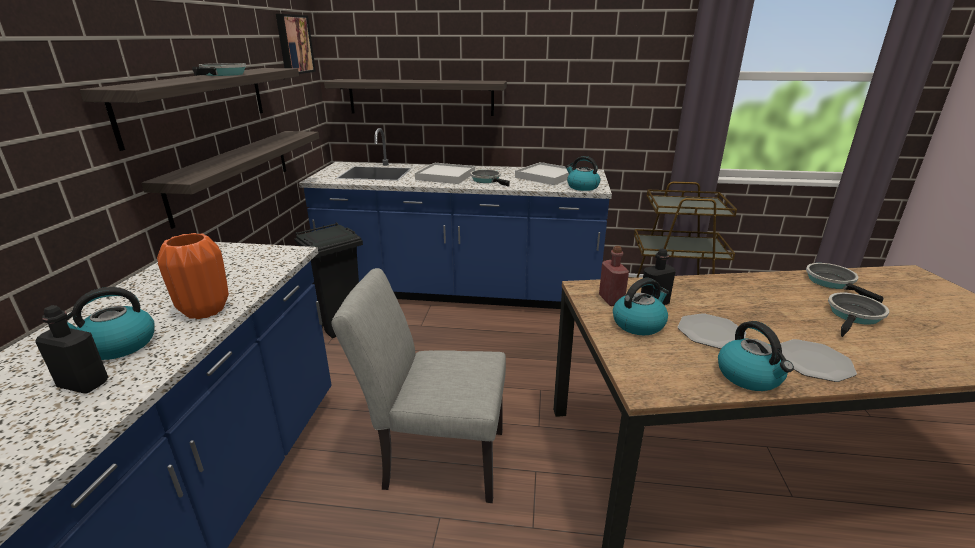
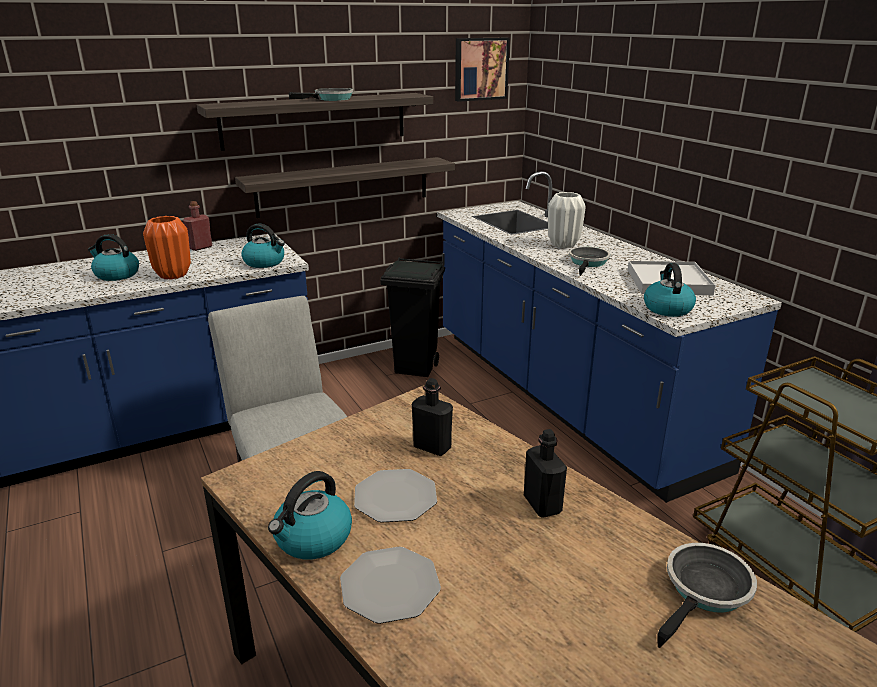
camera: 55 degrees right, 0 degrees up
(84, 384) = (73, 285): black bottle -> black bottle (542, 505)
(420, 97) = (598, 142): shelf -> none
(445, 176) = (563, 244): white tray -> white vase
(611, 300) = (410, 420): red bottle -> red bottle (200, 247)
(639, 324) = (370, 448): kettle -> kettle (265, 262)
(854, 316) = (586, 621): frying pan -> none

